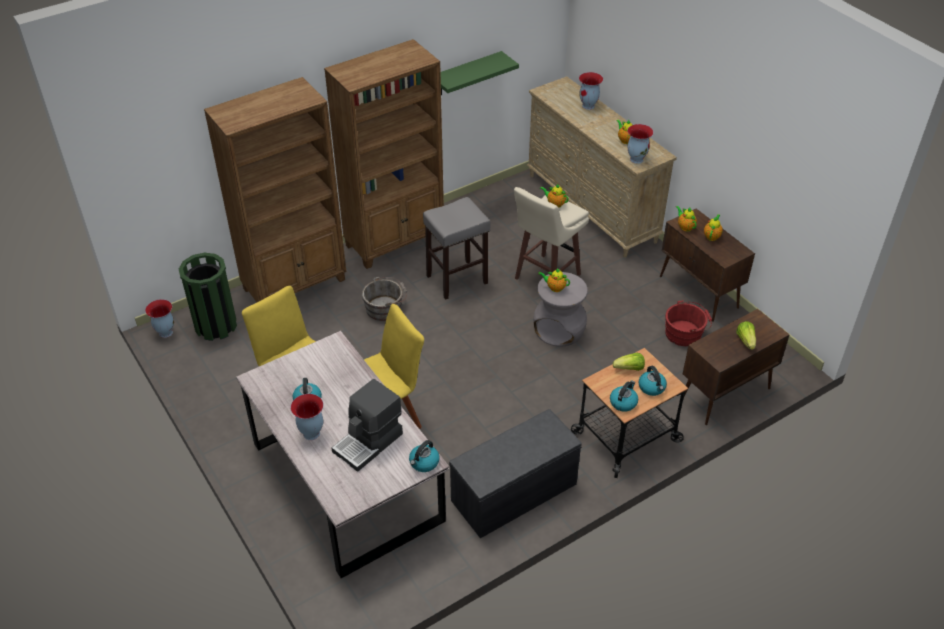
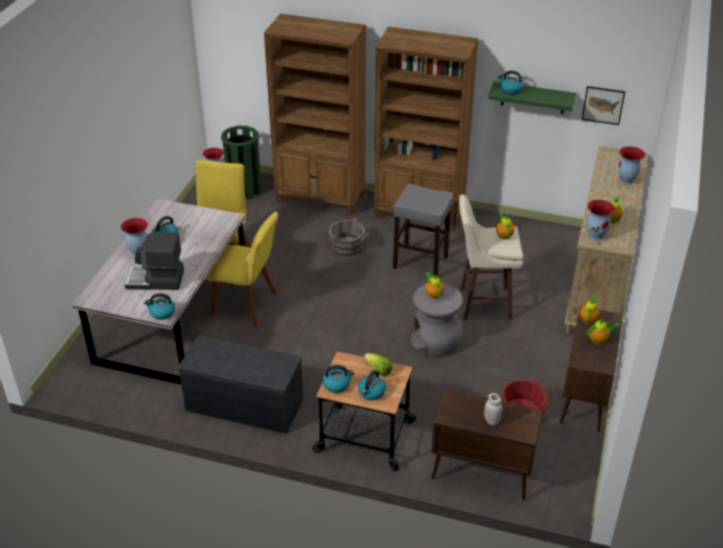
camera: 50 degrees right, 5 degrees down
(455, 75) = (510, 90): none -> kettle
(524, 51) = (603, 105): none -> picture
(746, 341) = (491, 421): lettuce -> white jar

